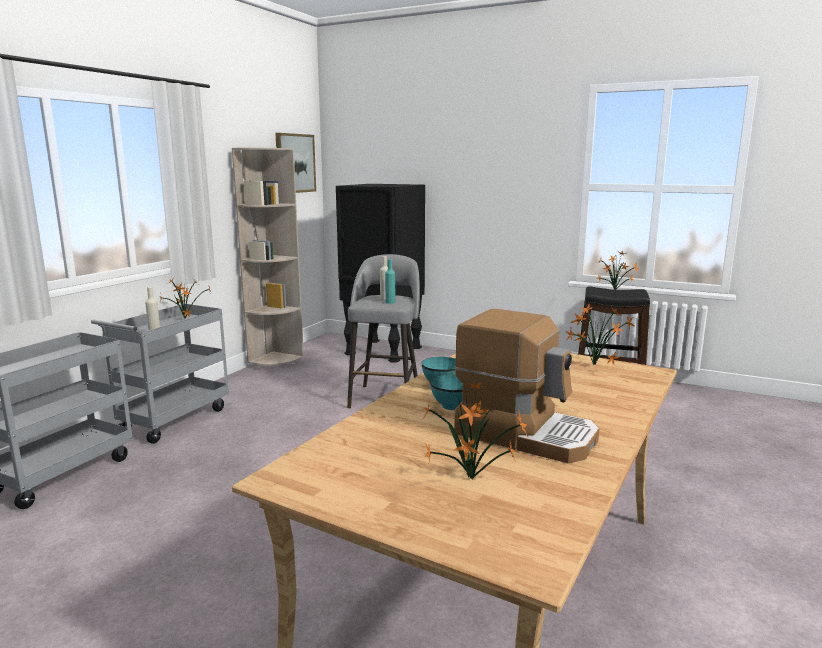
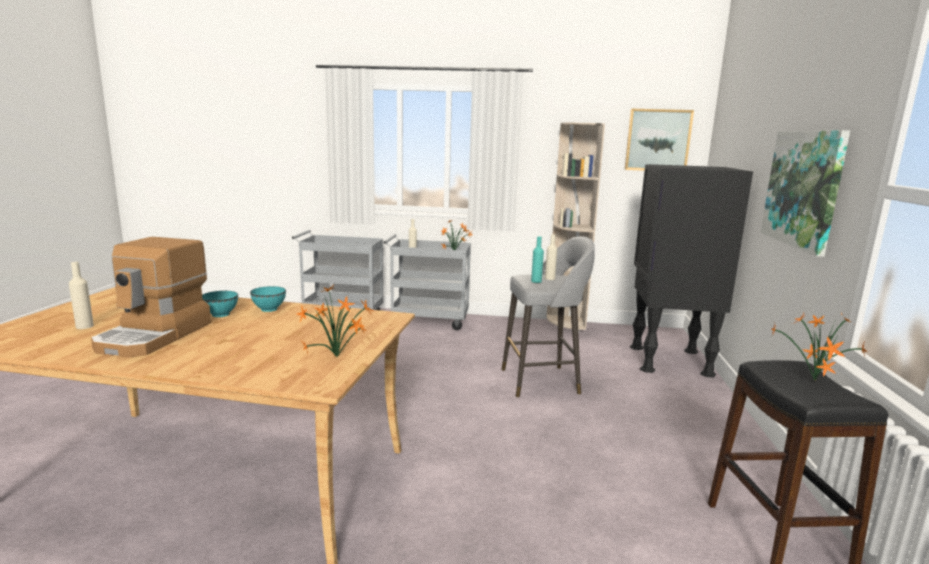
camera: 70 degrees right, 0 degrees up
(474, 480) = (84, 326): potted plant -> beige bottle
(500, 192) = (803, 188): none -> picture

